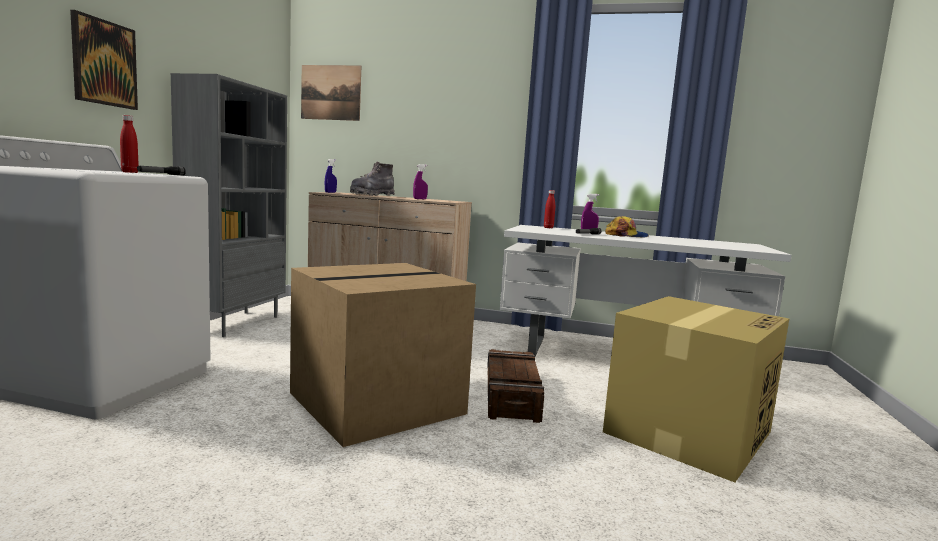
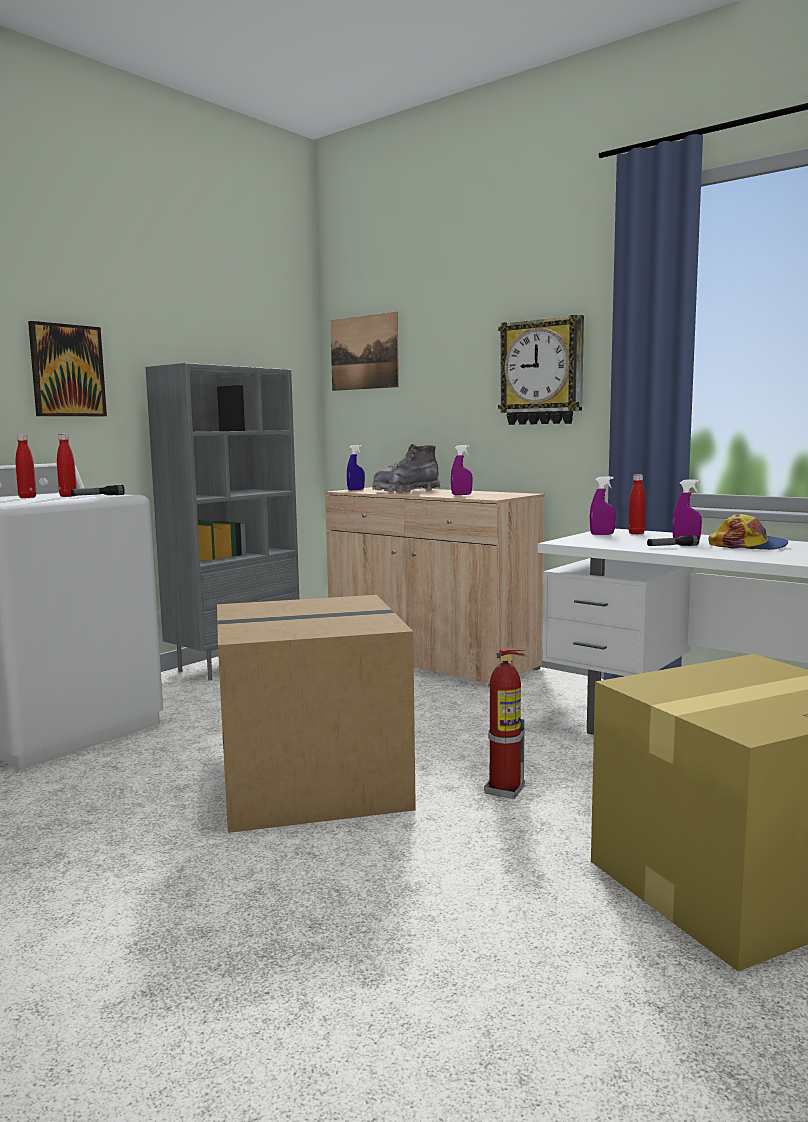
camera: 25 degrees right, 0 degrees up
(88, 170) = (27, 497): none -> red bottle
(473, 120) = (542, 372): none -> wall clock
(512, 395) = (505, 790): crate -> fire extinguisher
(530, 227) = (602, 534): none -> purple spray bottle

